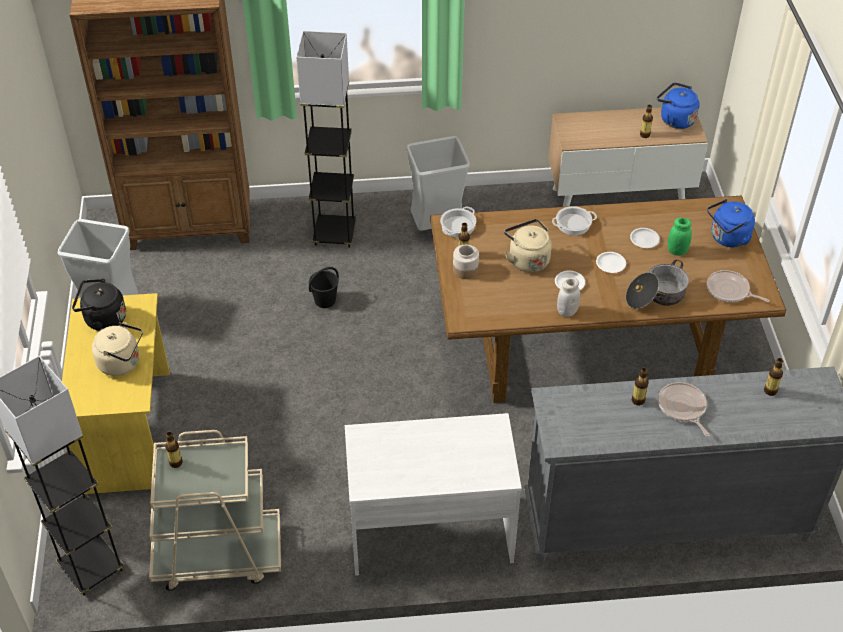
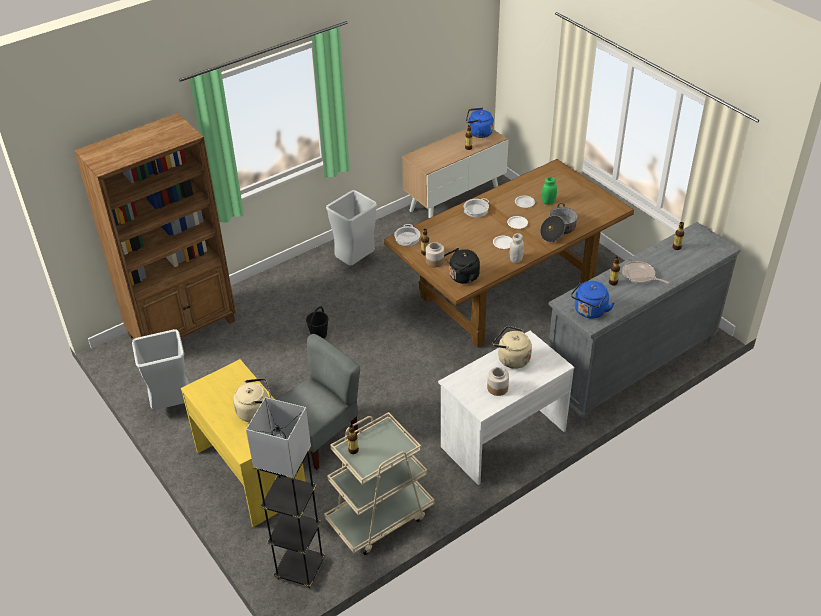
camera: 30 degrees left, 5 degrees down
(102, 319) = (216, 391): black kettle -> black kettle (462, 277)
(229, 425) = (319, 437): none -> grey chair
(334, 234) = (290, 292): grey floor lamp -> none
(404, 468) = (497, 388): none -> jar
(527, 259) = (466, 240): beige kettle -> beige kettle (511, 359)
(727, 238) = (570, 184): blue kettle -> blue kettle (589, 311)
(729, 291) = (595, 211): frying pan -> none

